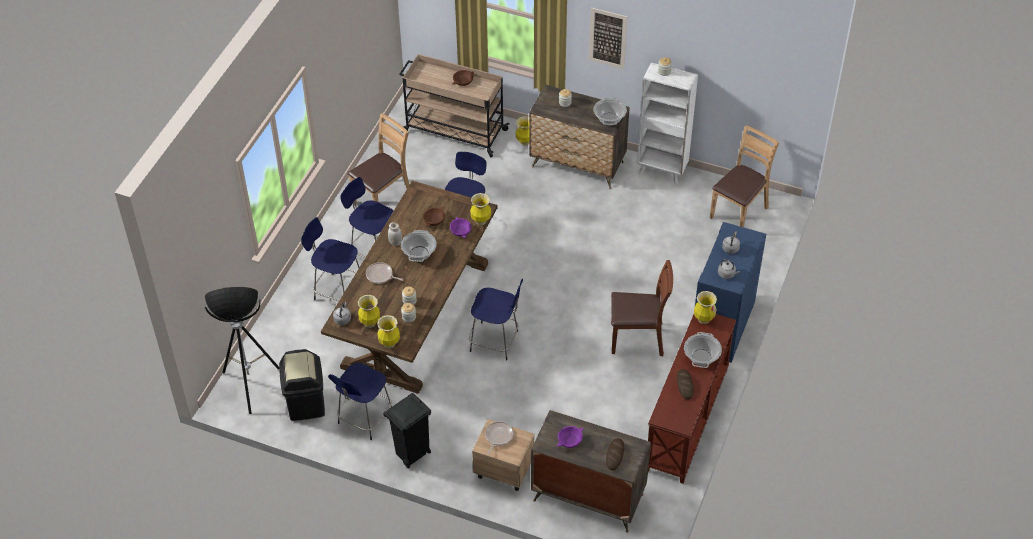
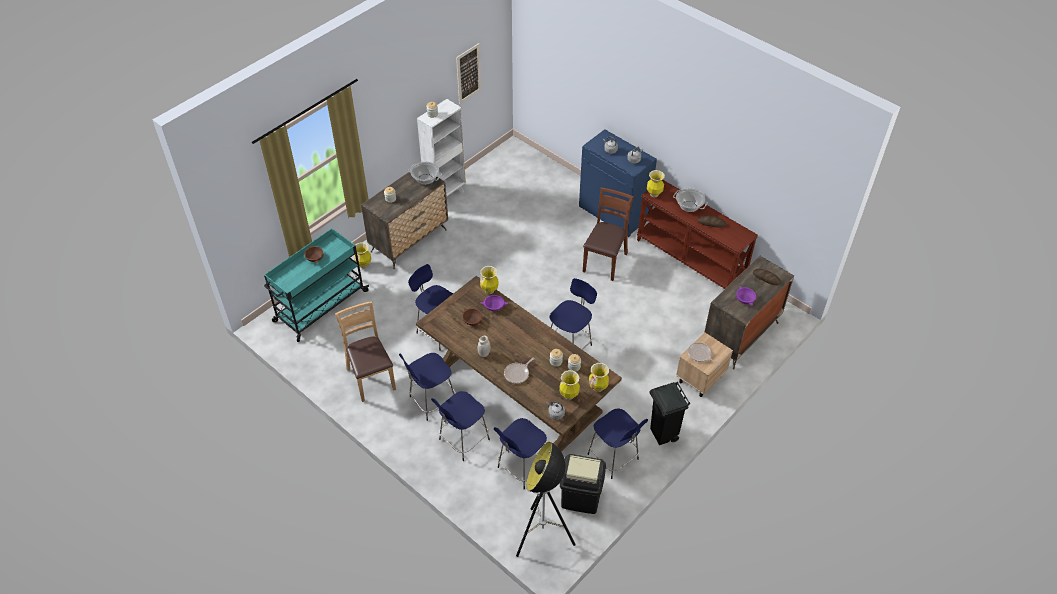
camera: 70 degrees left, 0 degrees up
(323, 347) = (522, 468): none -> blue stool
(419, 253) = (505, 340): cooking pot -> none
(453, 131) = (320, 306): beige cart -> turquoise cart
(607, 38) = (382, 127): picture -> picture (468, 73)
(739, 212) = (510, 169): brown chair -> none

